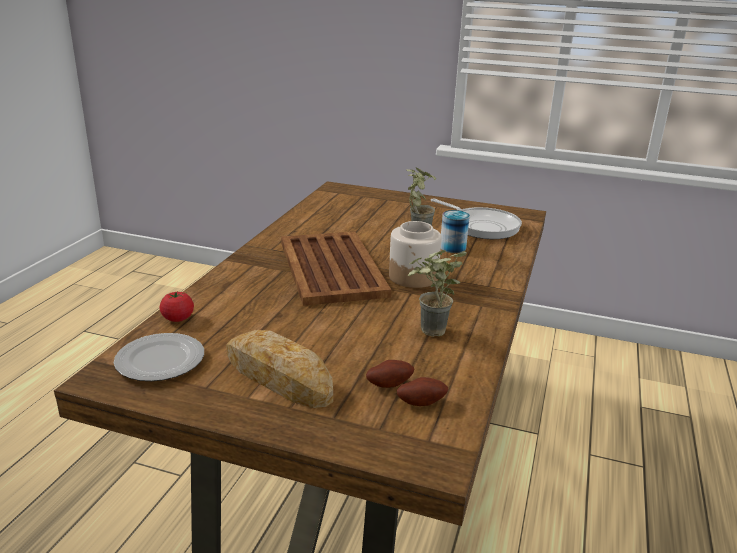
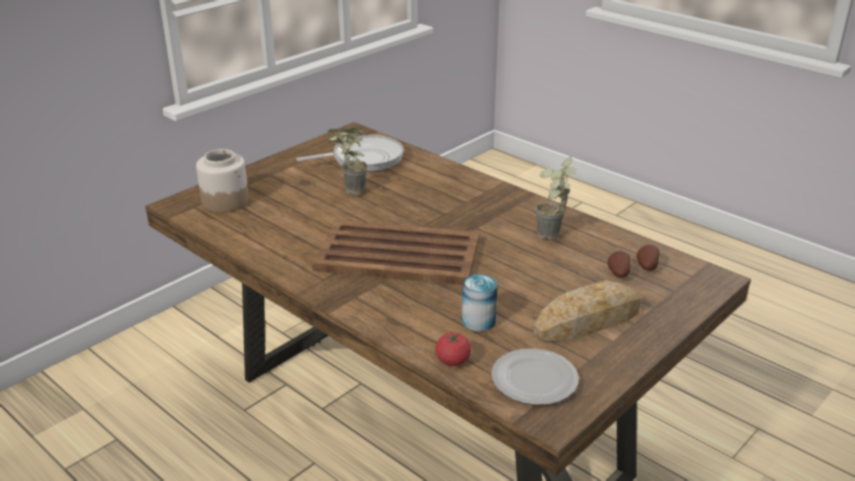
camera: 65 degrees left, 5 degrees up
(414, 277) = (446, 218): jar -> jar (225, 201)
(453, 247) = (399, 185): can -> can (478, 321)

